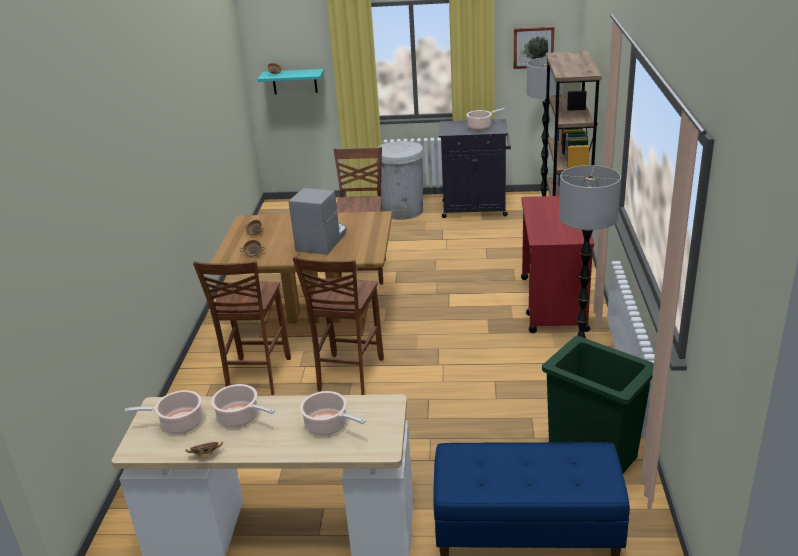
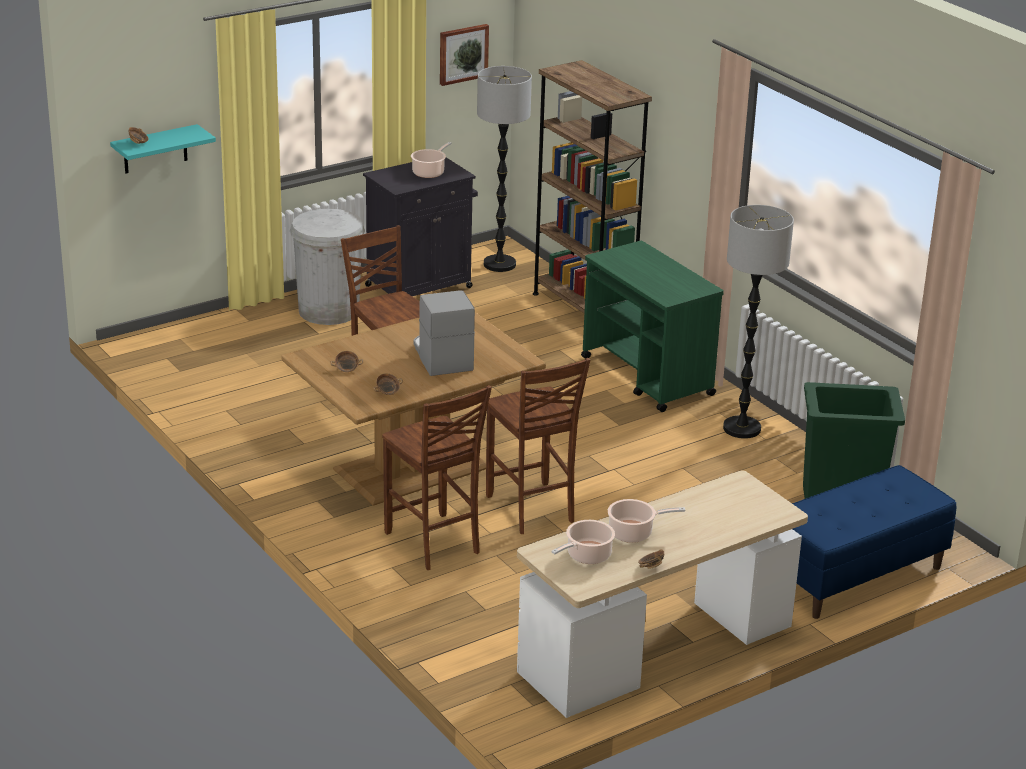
camera: 40 degrees left, 0 degrees up
(328, 426) = (717, 512): cooking pot -> none
(553, 304) = (647, 377): red cart -> green cart

